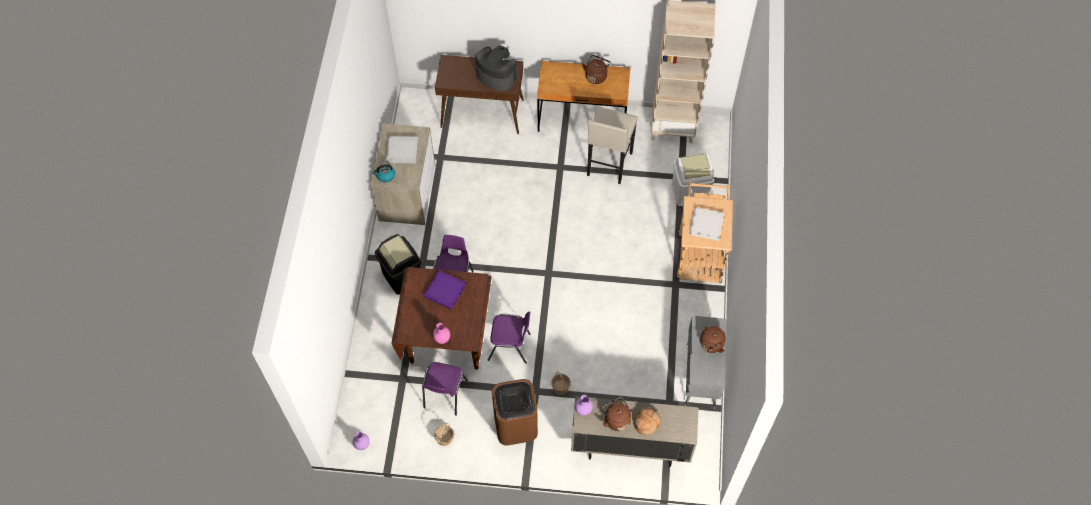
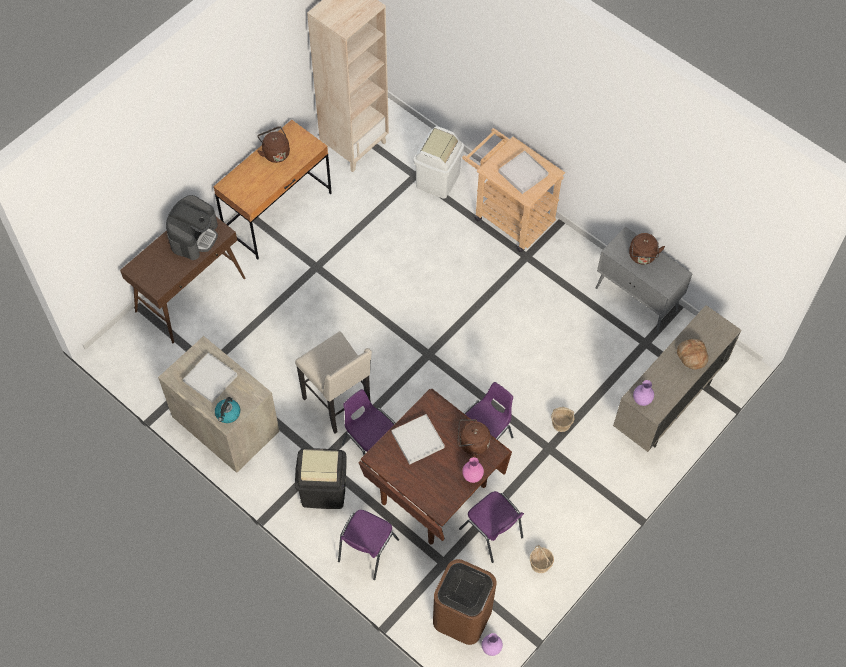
camera: 55 degrees left, 0 degrees up
(378, 328) = (366, 551): none -> purple chair
(445, 290) = (417, 440): purple tray -> white tray
(496, 75) = (194, 236): coffee machine -> coffee machine turned 135 degrees clockwise
(516, 425) = (573, 488): brown trash can -> brown trash can (463, 615)
(608, 165) = (350, 225): beige stool -> beige stool (339, 404)
(616, 419) = (670, 379): brown kettle -> brown kettle (472, 443)

